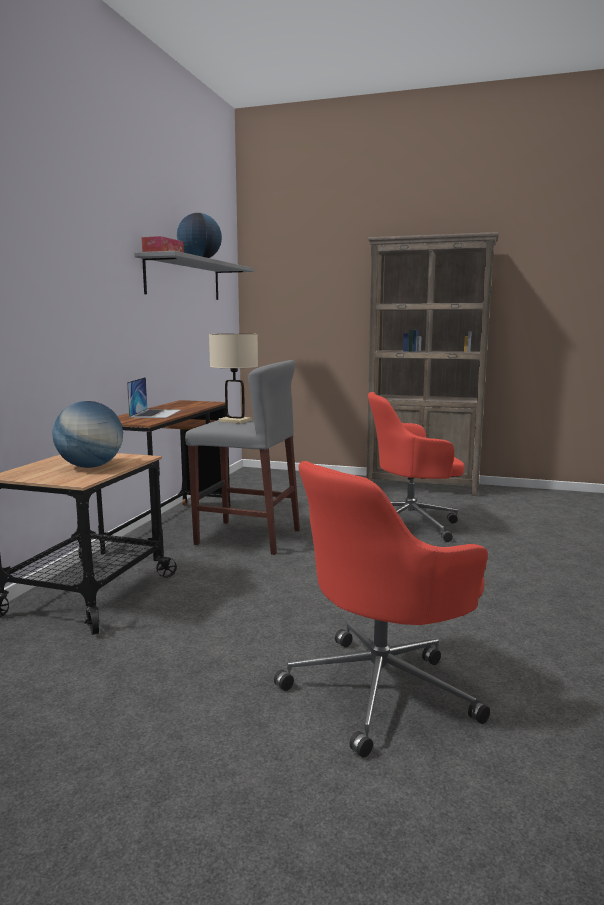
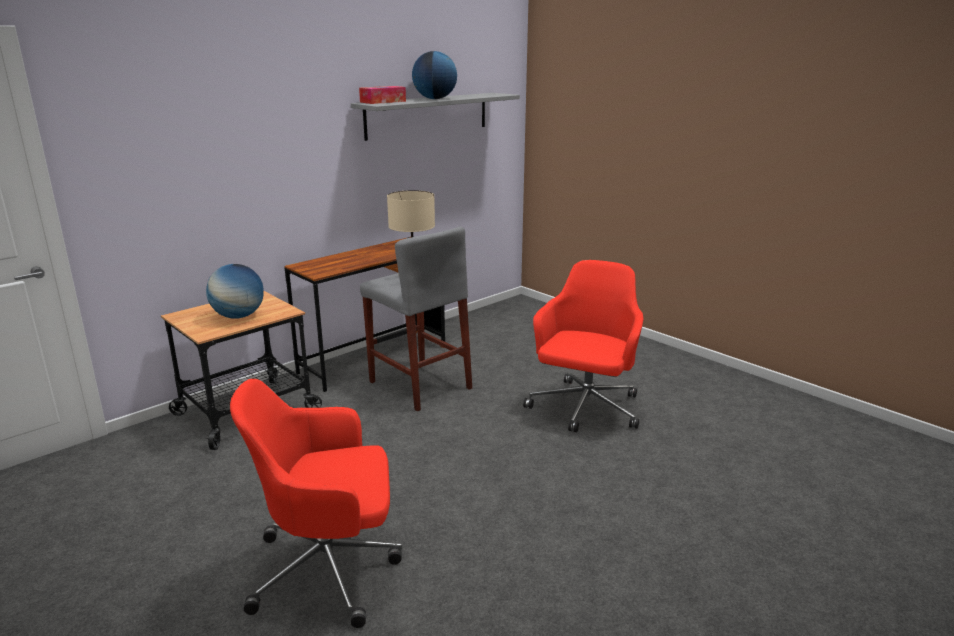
camera: 30 degrees right, 10 degrees up
(155, 413) = (350, 259): laptop -> none
(411, 524) = (585, 408): red office chair -> red office chair turned 90 degrees clockwise
(423, 486) = (670, 360): brown bookcase -> none

